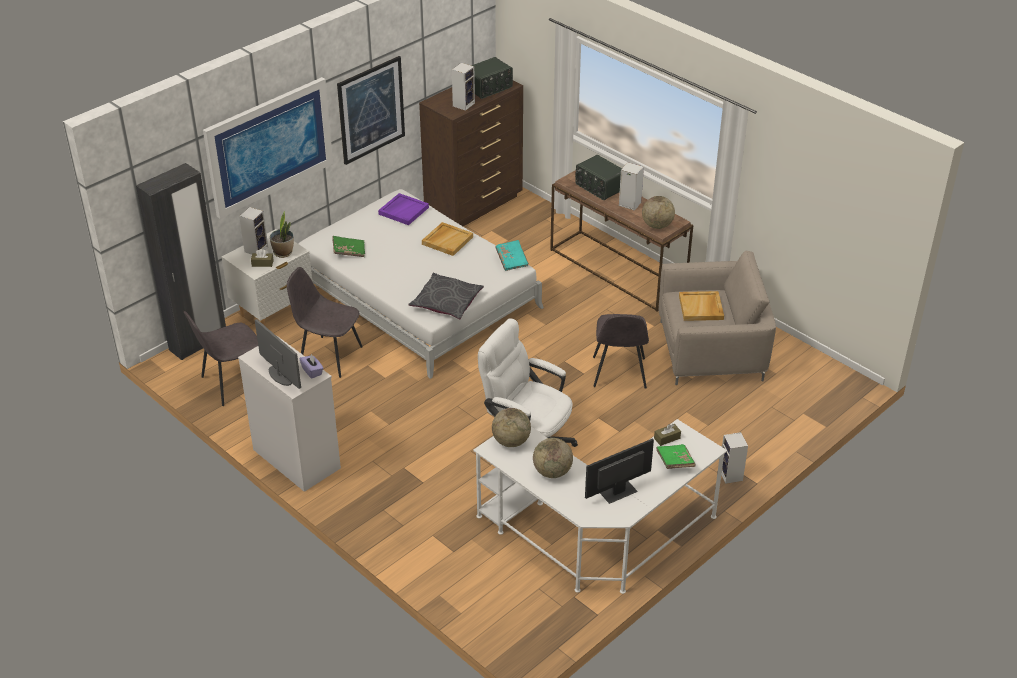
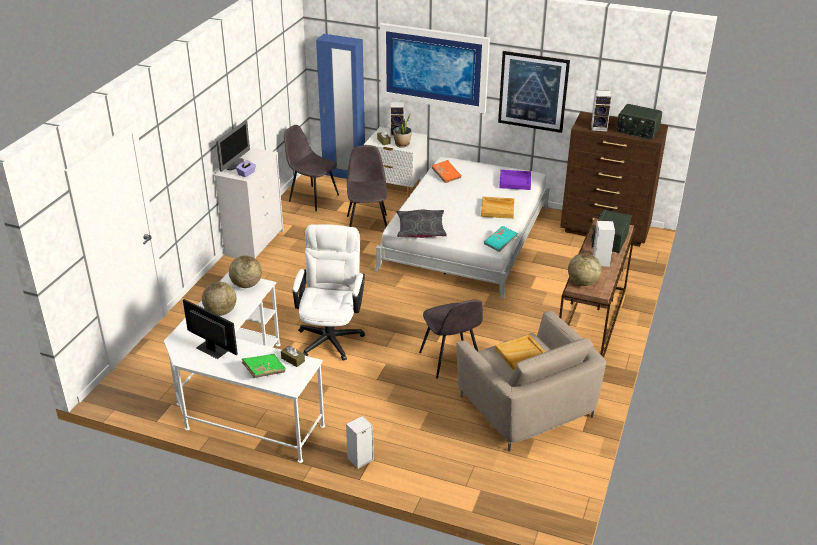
camera: 65 degrees right, 5 degrees down
(198, 343) = (344, 174): black wardrobe -> blue wardrobe
(349, 251) = (446, 176): green book -> orange book
(619, 374) = (450, 360): grey chair -> grey chair turned 90 degrees counterclockwise

